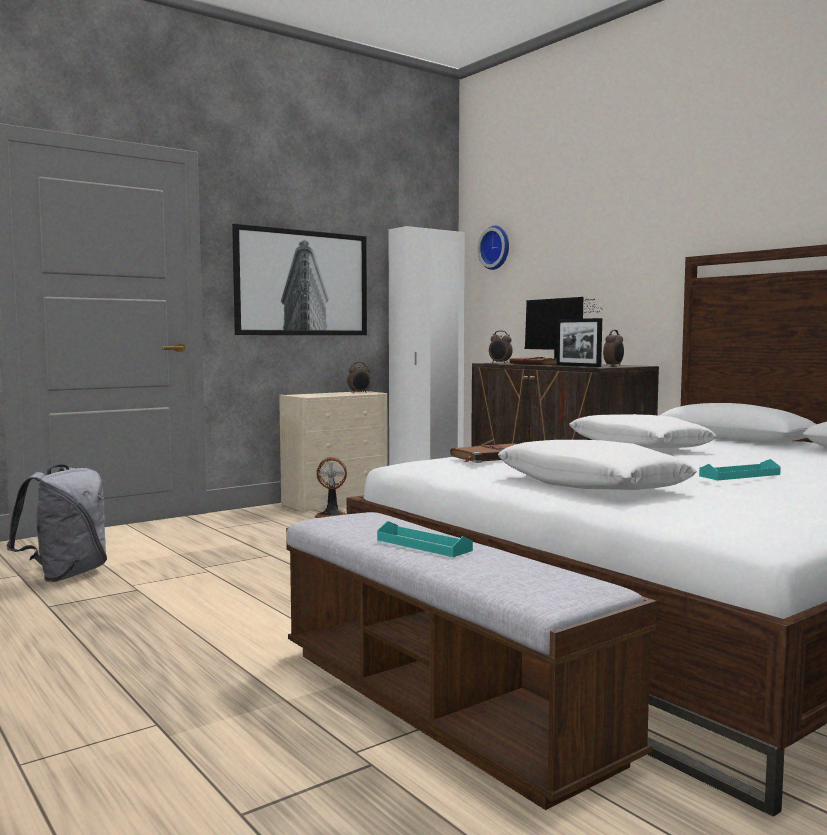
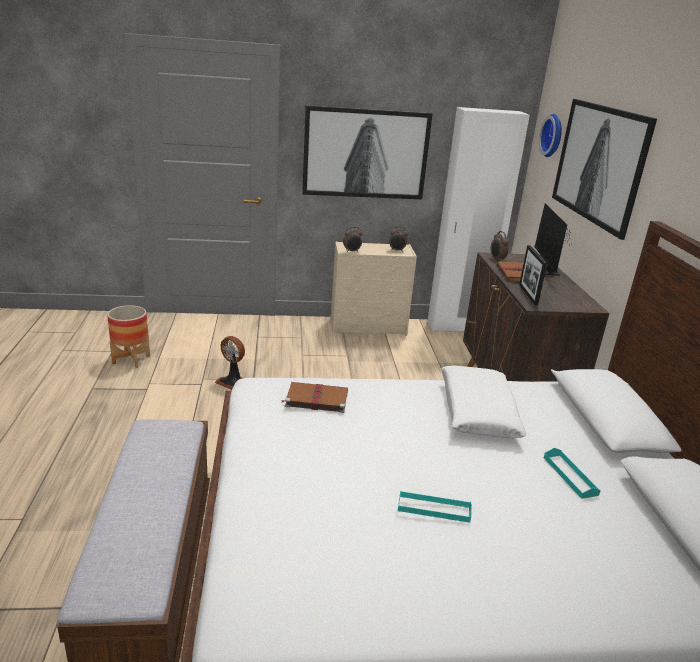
camera: 30 degrees right, 20 degrees up
(65, 575) = (131, 360): grey backpack -> planter
(332, 515) = (345, 344): fan -> fan (232, 382)
(423, 545) = (139, 489): turquoise tray -> turquoise tray (570, 476)
(582, 245) = (600, 164): none -> picture
(591, 485) = (301, 475): white pillow -> none
(614, 366) = (558, 304): alarm clock -> alarm clock (352, 251)

